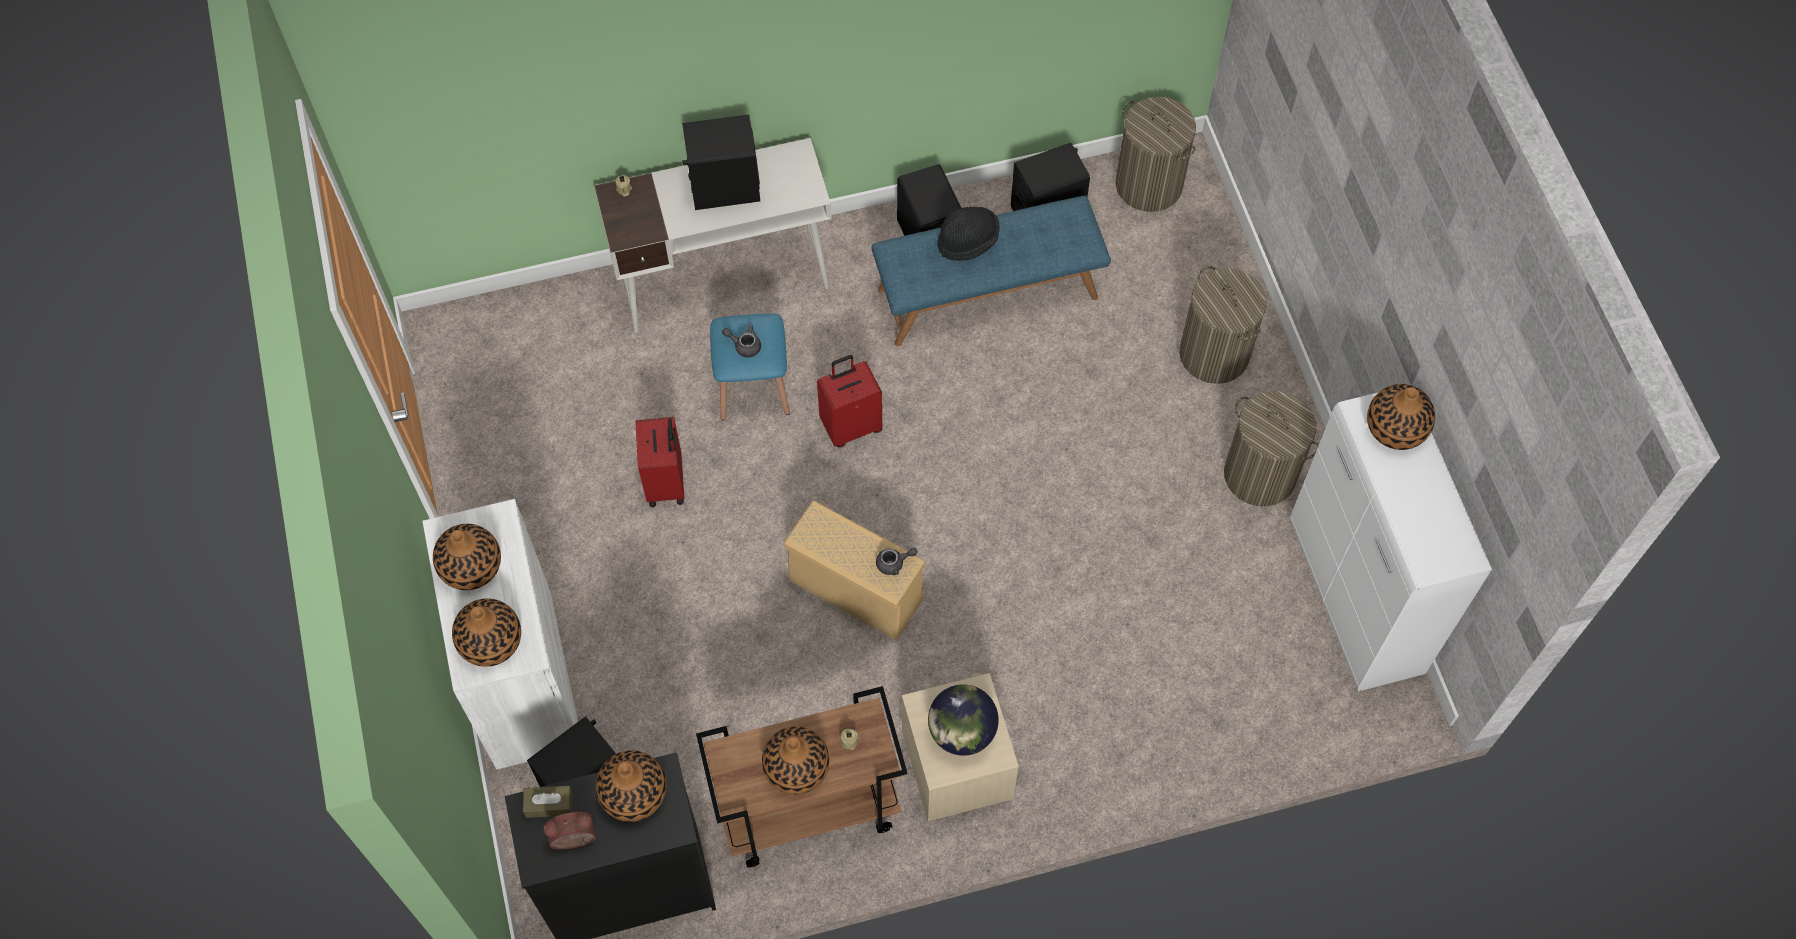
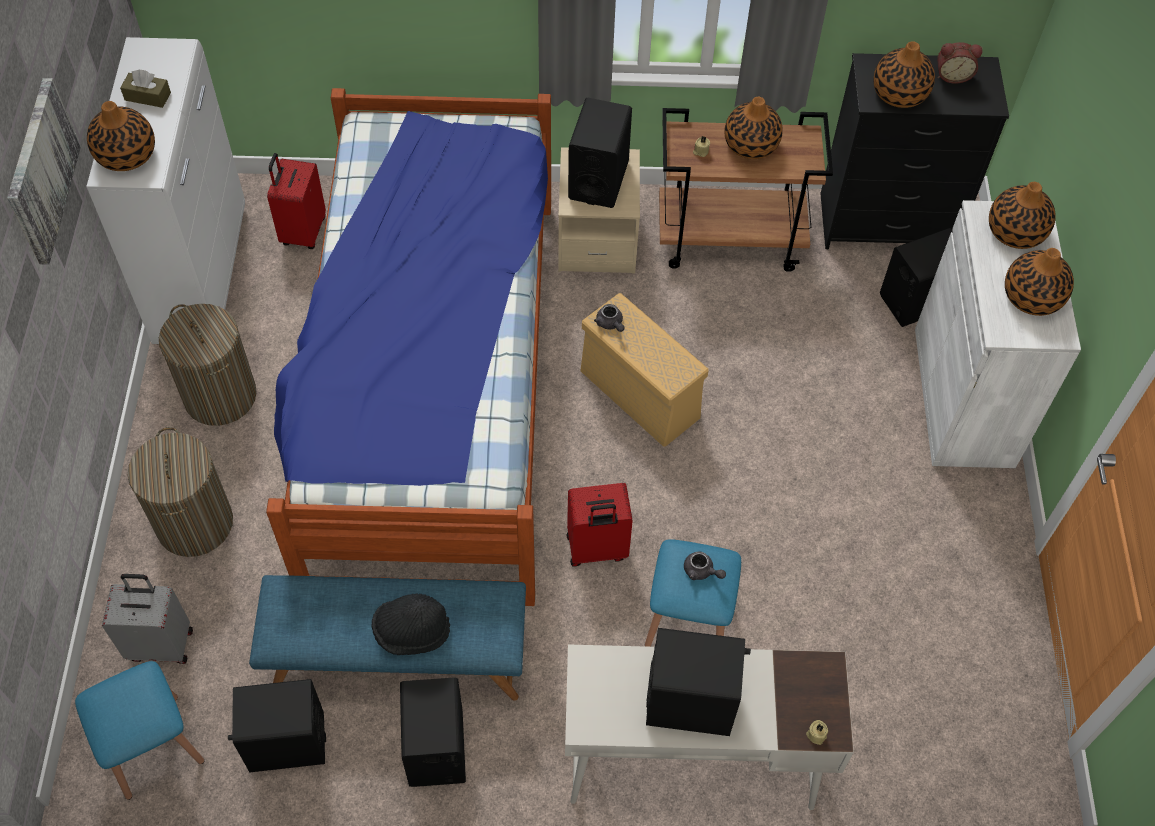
camera: 165 degrees left, 5 degrees down
(549, 804) = (971, 101): brown tissue box -> brown tissue box (147, 96)
(667, 483) = (800, 541): red suitcase -> red suitcase (302, 231)
(894, 563) = (610, 324): grey teapot -> grey teapot turned 120 degrees counterclockwise
(961, 732) = (598, 180): globe -> black speaker
(1063, 541) = (432, 386): none -> bed
(1148, 184) = (152, 746): laundry basket -> blue stool
(1184, 254) = (161, 643): none -> grey suitcase
(1411, 282) = (40, 171): none -> picture

